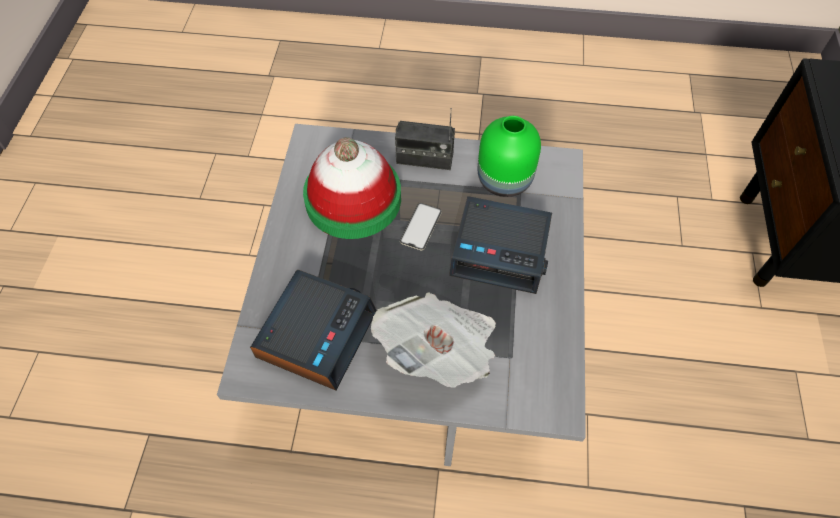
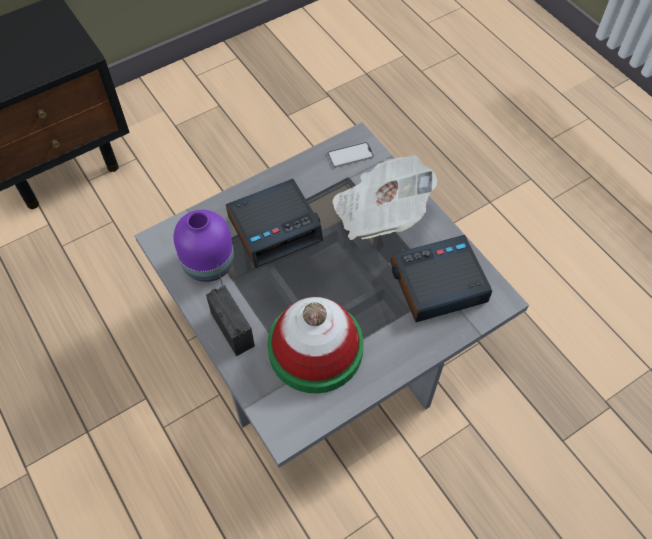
camera: 130 degrees left, 0 degrees up
(421, 226) = (299, 286): phone -> phone (350, 155)
(501, 250) = (275, 228): alarm clock -> alarm clock turned 90 degrees clockwise
(503, 181) = (210, 264): green vase -> purple vase

